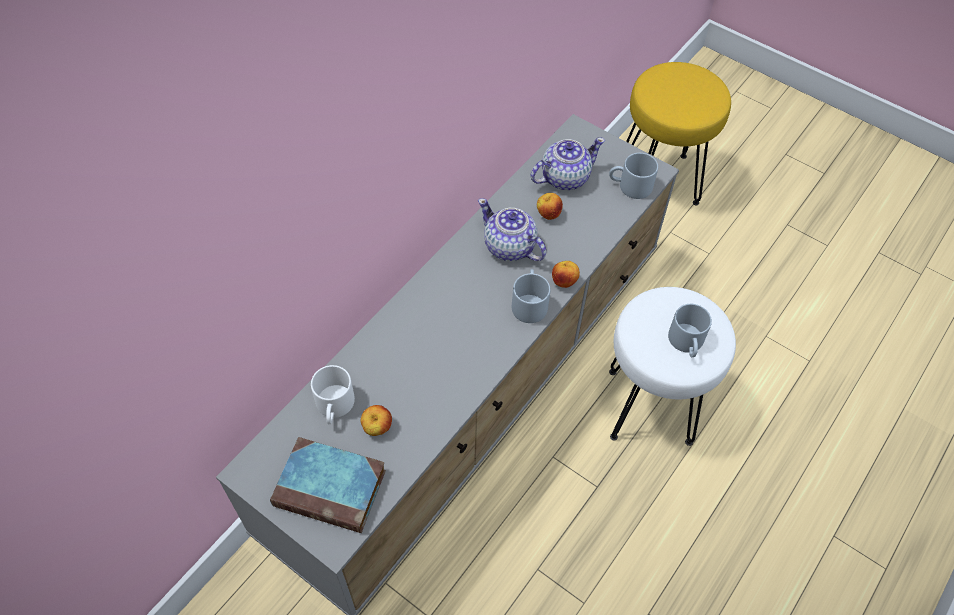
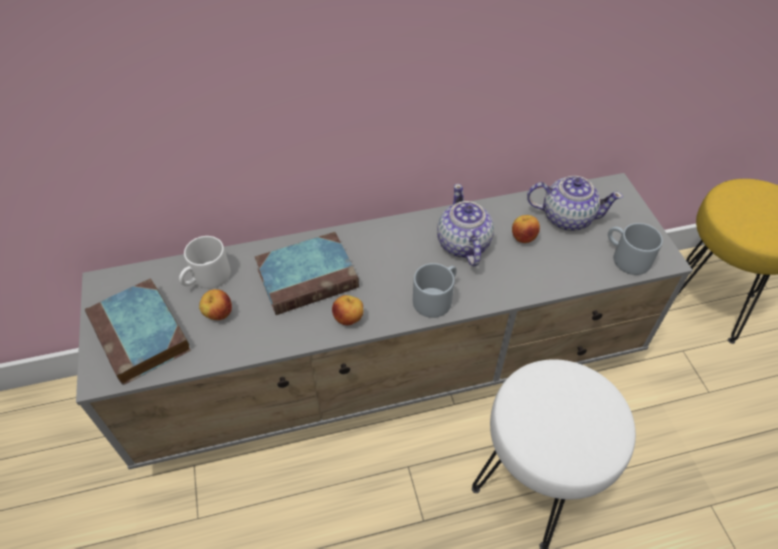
camera: 40 degrees right, 5 degrees down
(418, 349) = (309, 276): none -> book
(564, 281) = (484, 299): apple -> apple (349, 319)
(687, 343) = (566, 433): grey mug -> none

